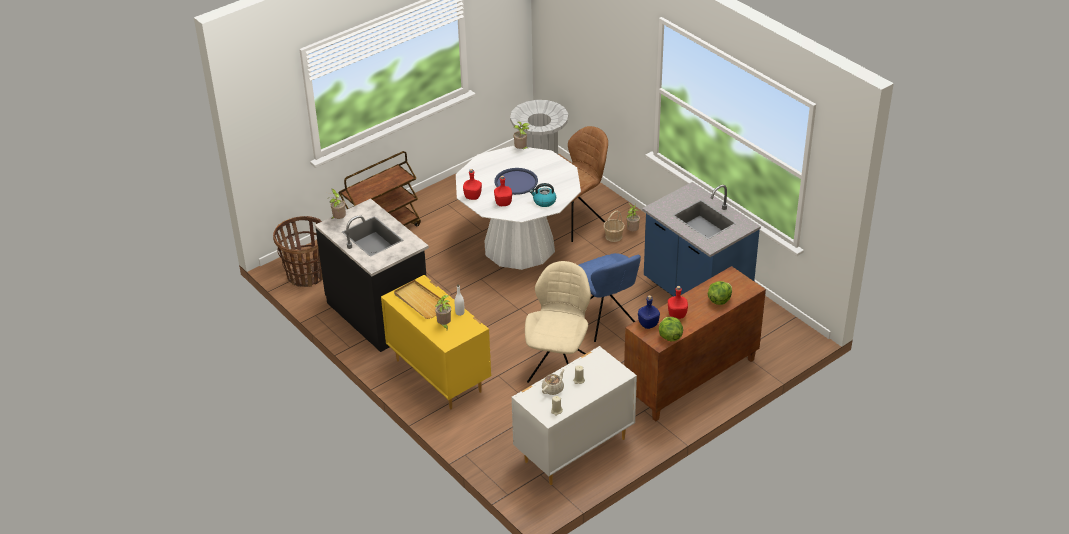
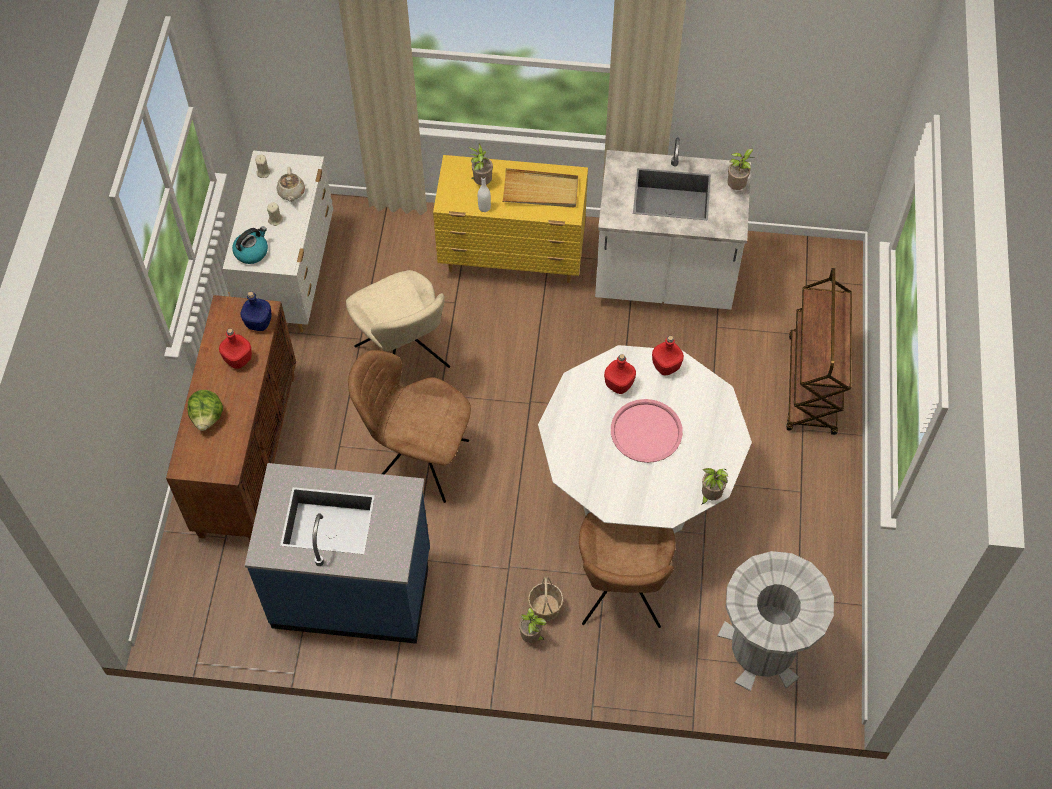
camera: 135 degrees right, 20 degrees up
(306, 274) = (803, 267): basket -> none
(379, 313) = (664, 280): black counter -> white counter
(516, 182) = (646, 431): blue tray -> pink tray
(544, 201) = (575, 426): kettle -> kettle (251, 251)
(605, 321) = (418, 460): blue chair -> brown chair
(669, 337) = (219, 323): lettuce -> none

